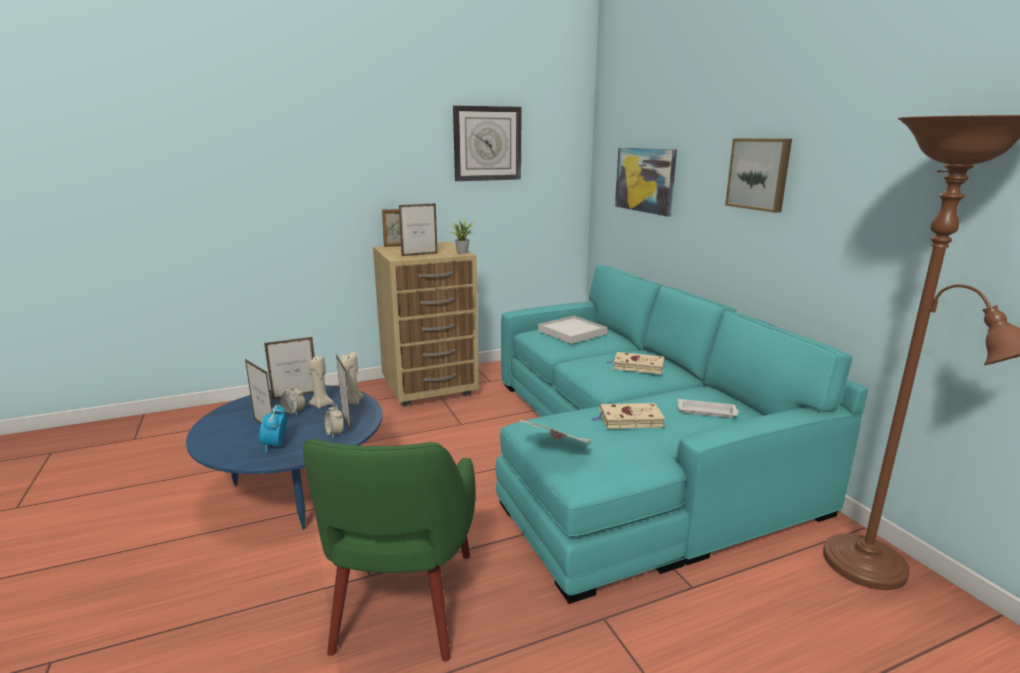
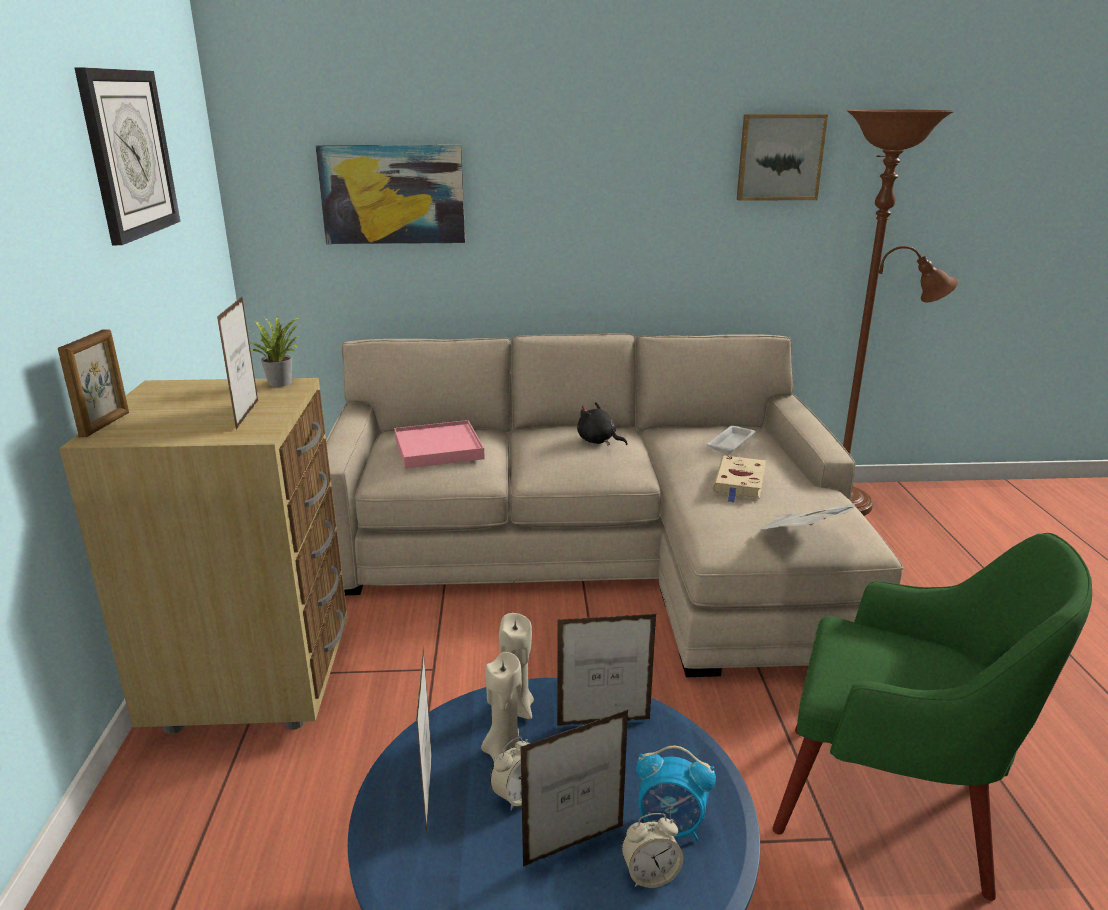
camera: 70 degrees left, 5 degrees up
(335, 433) = (646, 739): alarm clock -> alarm clock (650, 874)
(571, 332) = (438, 449): white tray -> pink tray
(628, 451) = (606, 550): turquoise sofa -> beige sofa
(636, 366) = (598, 441): beige book -> black plush toy
(759, 174) = (621, 170): picture -> picture (779, 157)

